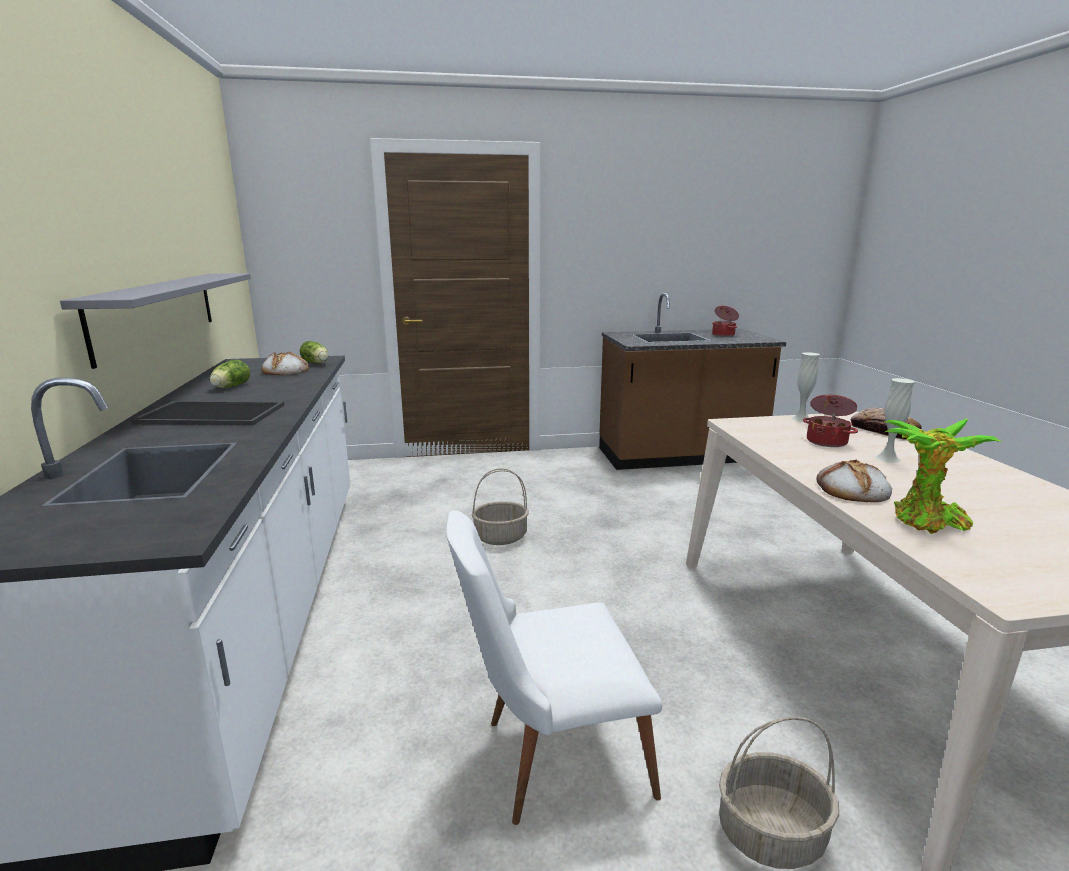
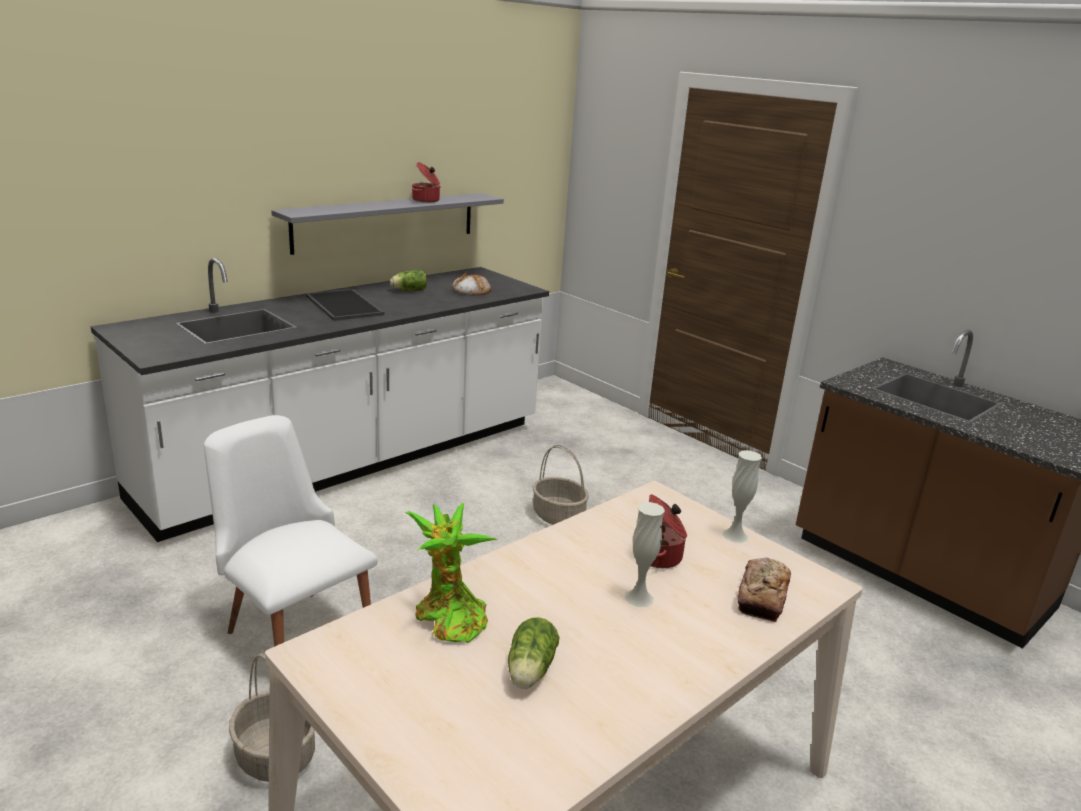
camera: 55 degrees right, 5 degrees up
(316, 363) = (508, 291): lettuce -> lettuce (529, 672)
(724, 335) = (1033, 426): cooking pot -> cooking pot (426, 200)
(851, 490) = (503, 576): bread -> none

